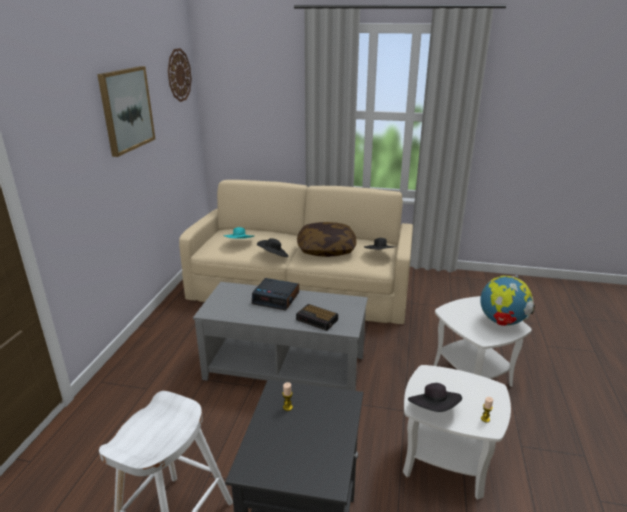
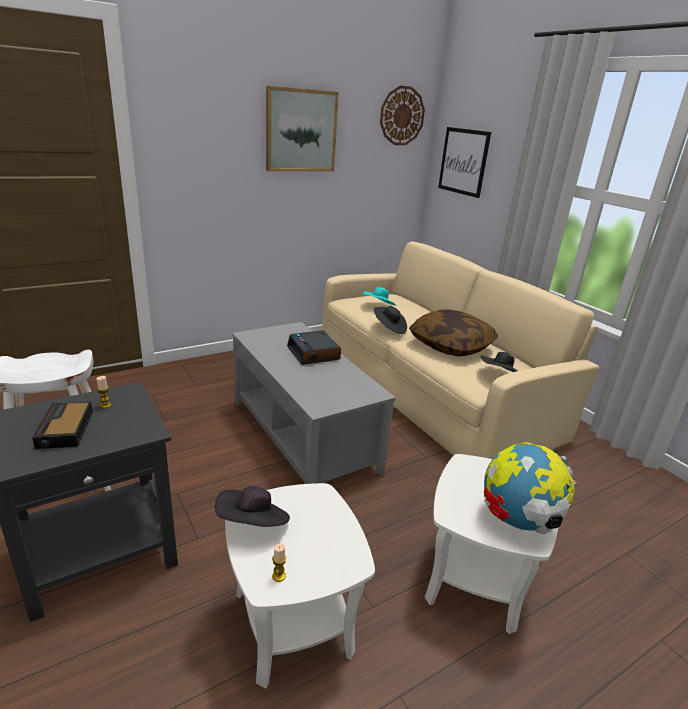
camera: 45 degrees right, 0 degrees up
(239, 104) = (463, 161): none -> picture
(318, 320) = (309, 386): alarm clock -> alarm clock (65, 430)

